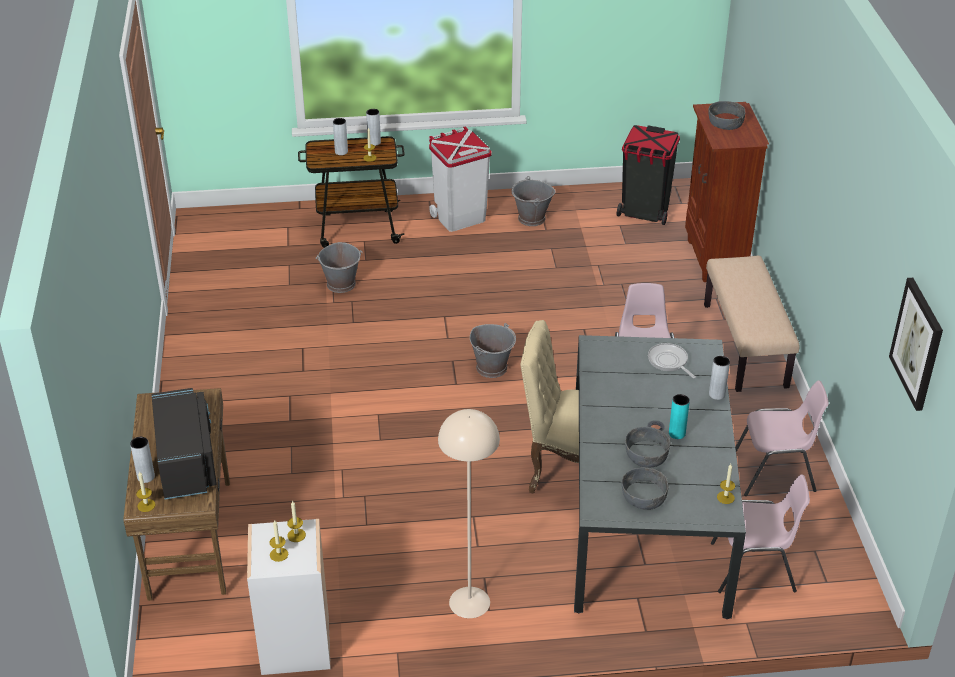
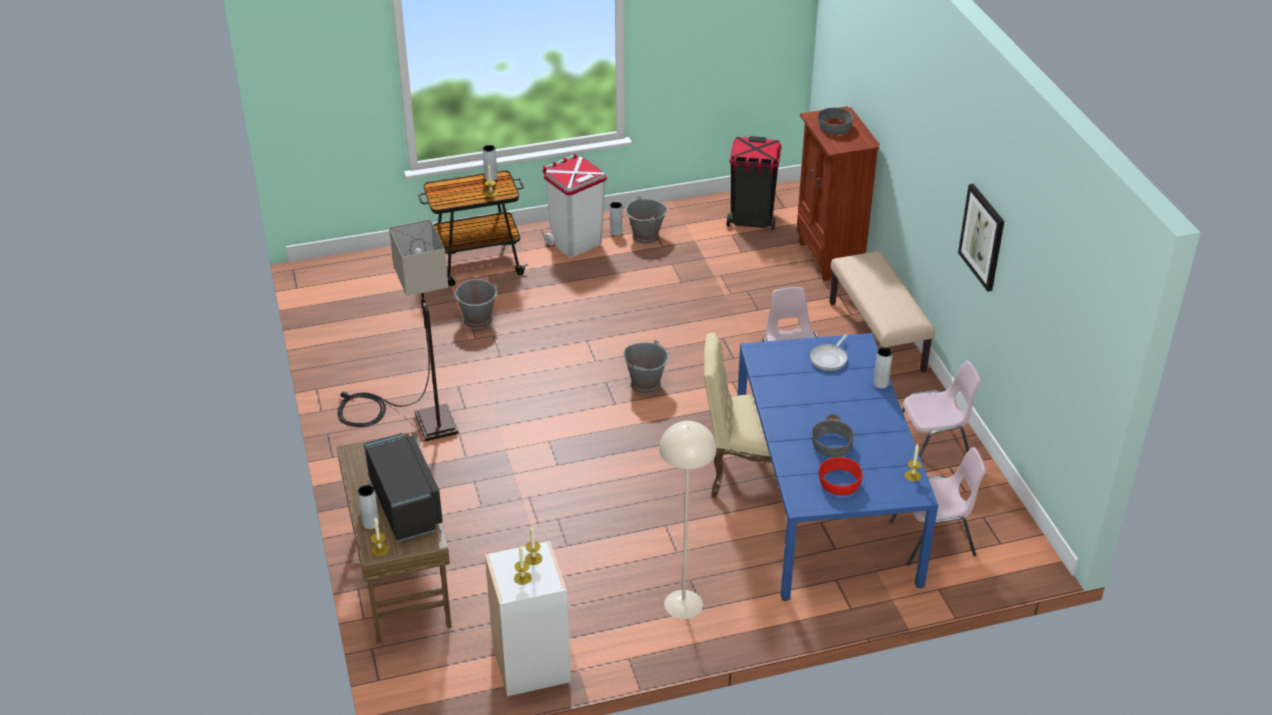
camera: 10 degrees left, 0 degrees up
(233, 371) = (396, 416): none -> floor lamp
(341, 152) = (461, 190): grey vase -> grey vase (616, 232)
(643, 495) = (838, 483): grey bowl -> red bowl
(646, 512) = (824, 501): grey dining table -> blue dining table
(669, 361) = (829, 358): frying pan -> frying pan turned 105 degrees counterclockwise
(677, 433) = (854, 423): turquoise vase -> none
(917, 343) = (1072, 316): picture -> picture (982, 237)

